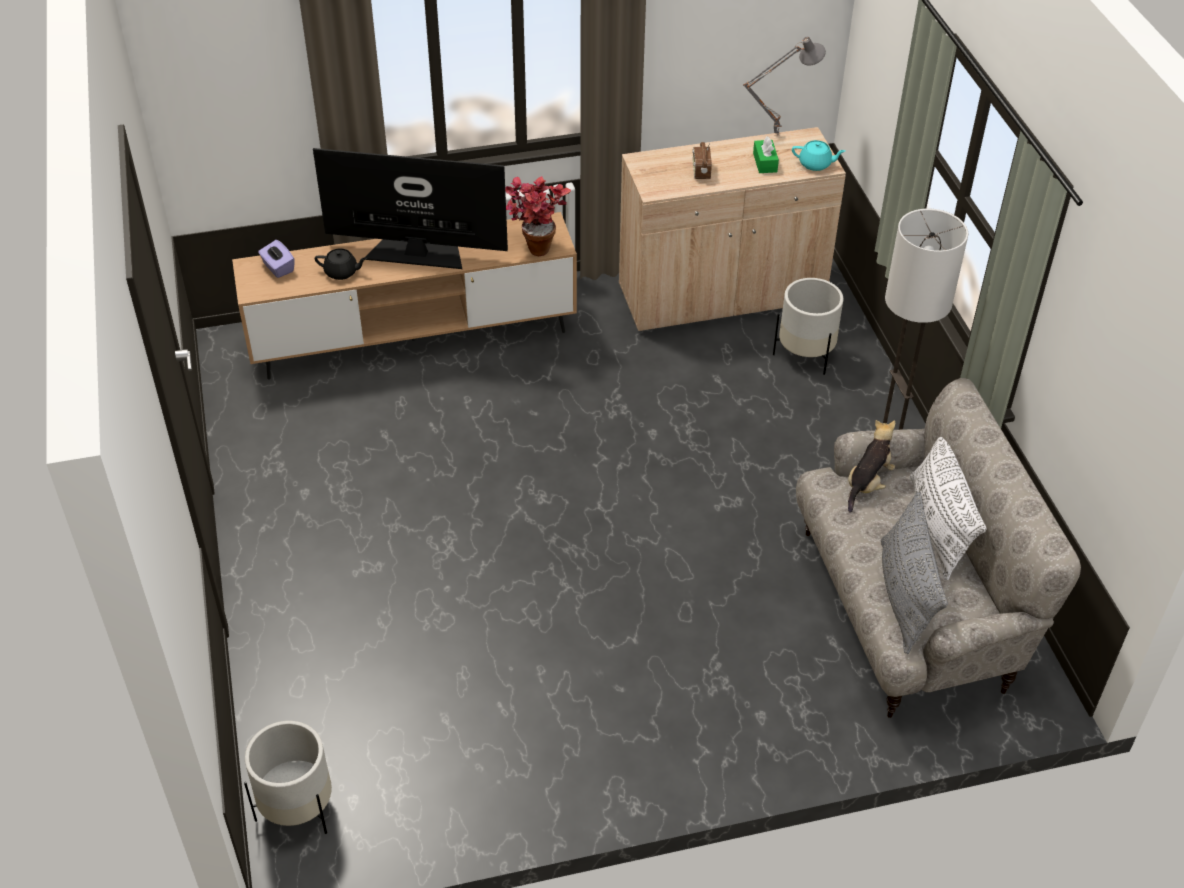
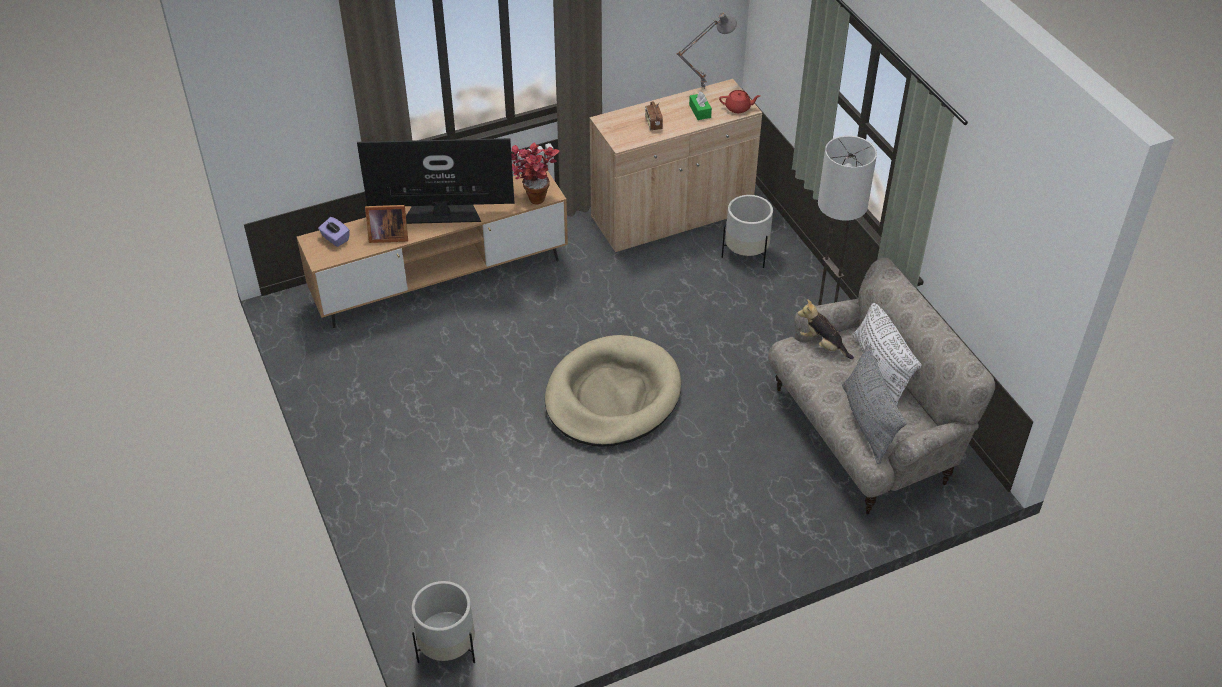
camera: 10 degrees left, 0 degrees up
(342, 272) = (387, 236): black teapot -> picture frame
(590, 512) = (612, 396): none -> beige dog bed
(815, 164) = (738, 108): turquoise teapot -> red teapot
(867, 483) = (823, 345): plush toy -> plush toy turned 75 degrees counterclockwise

